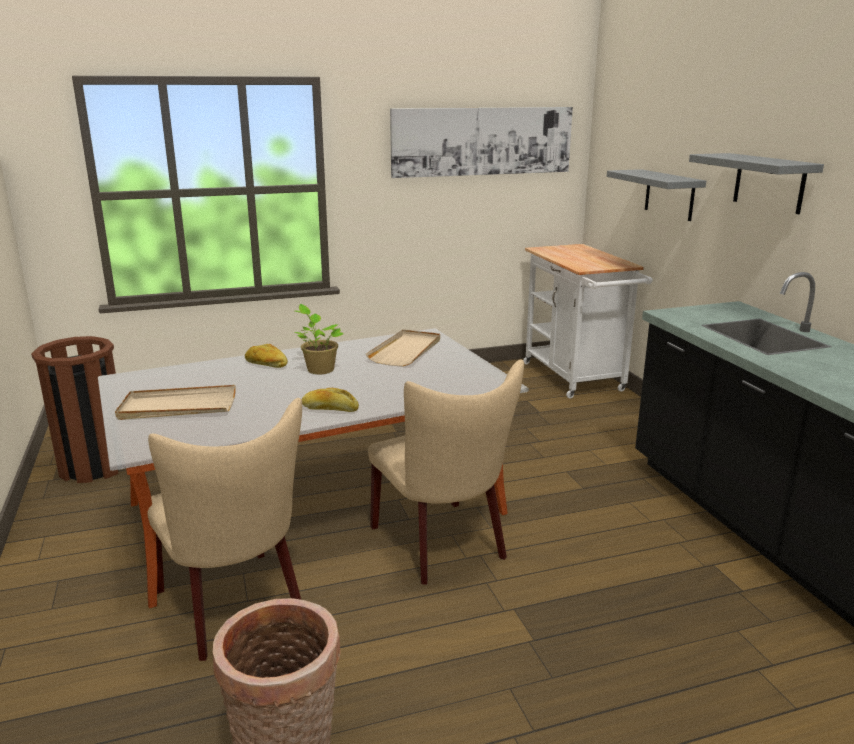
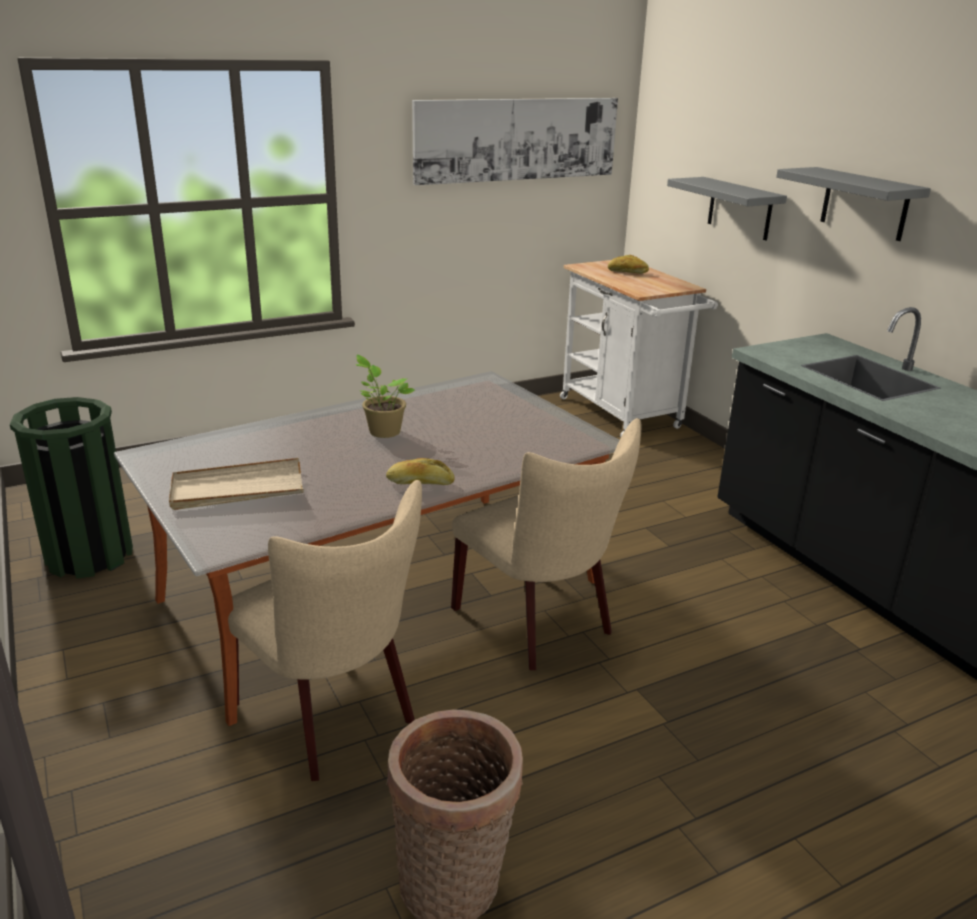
camera: 10 degrees left, 5 degrees up
(94, 466) = (89, 555): brown trash can -> green trash can
(266, 365) = (316, 427): bread -> bread (627, 272)
(406, 351) = (472, 402): beige tray -> none

